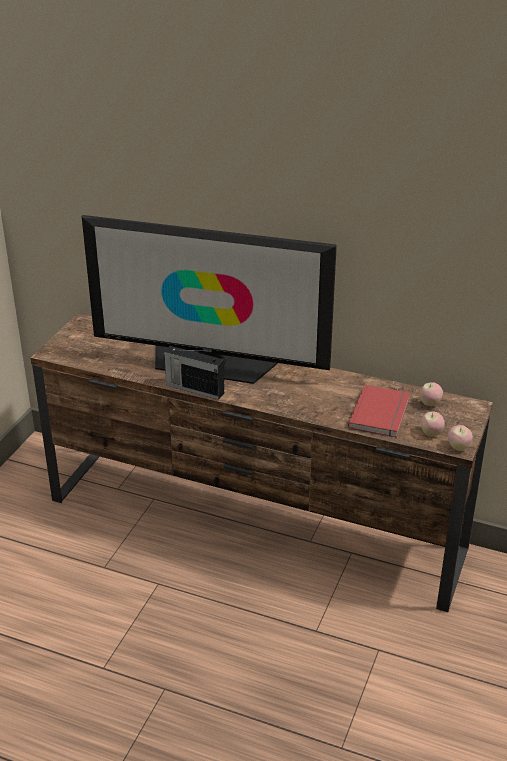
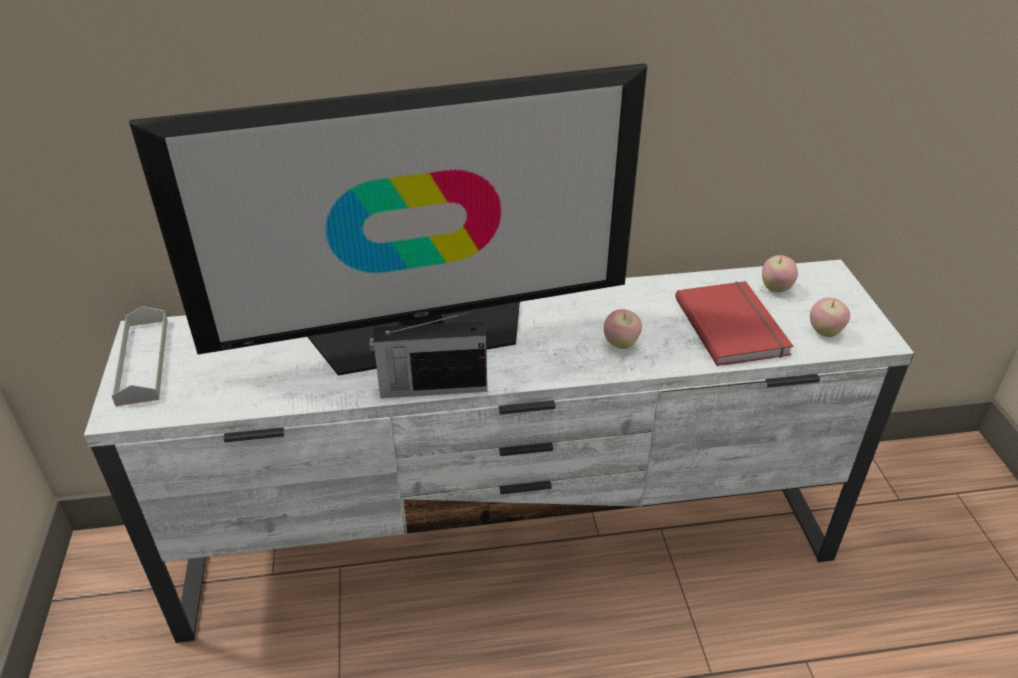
camera: 30 degrees left, 5 degrees up
(74, 334) = (143, 360): none -> grey tray
(255, 525) = (511, 543): brown tv stand -> white tv stand
(458, 447) = (878, 340): apple -> apple (621, 344)

